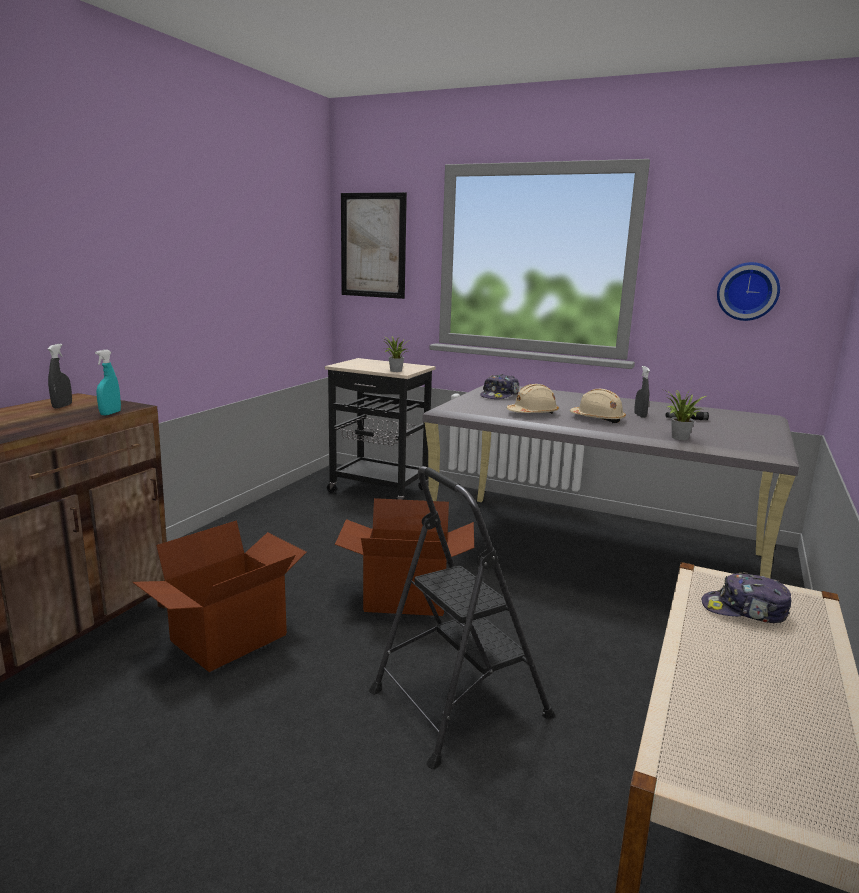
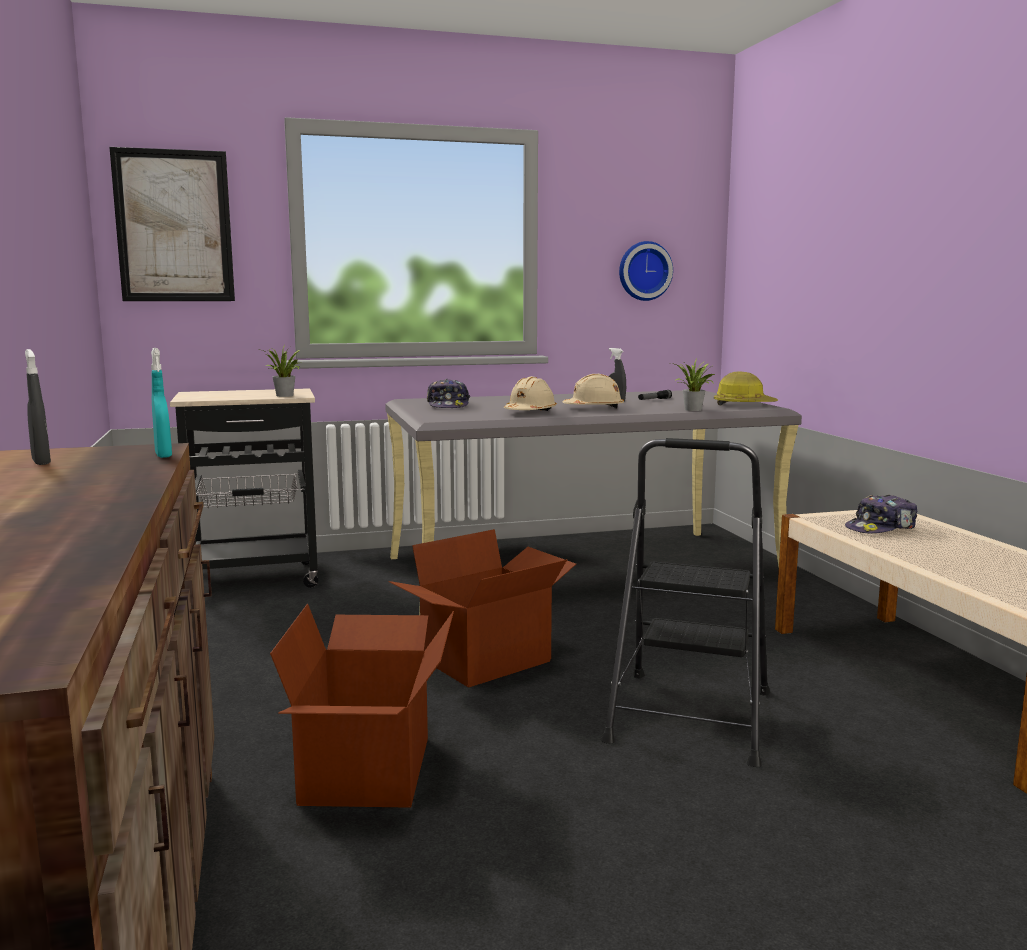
camera: 40 degrees left, 5 degrees down
(752, 443) = (744, 405): none -> hard hat

